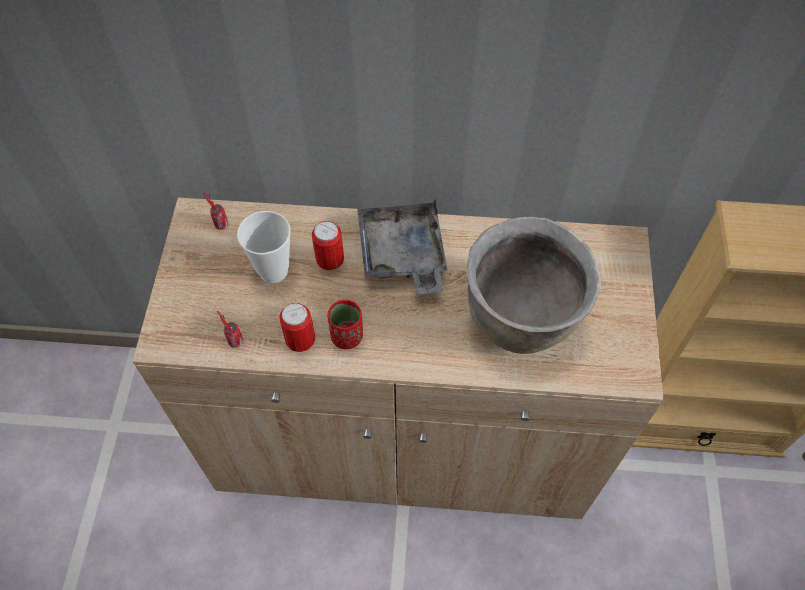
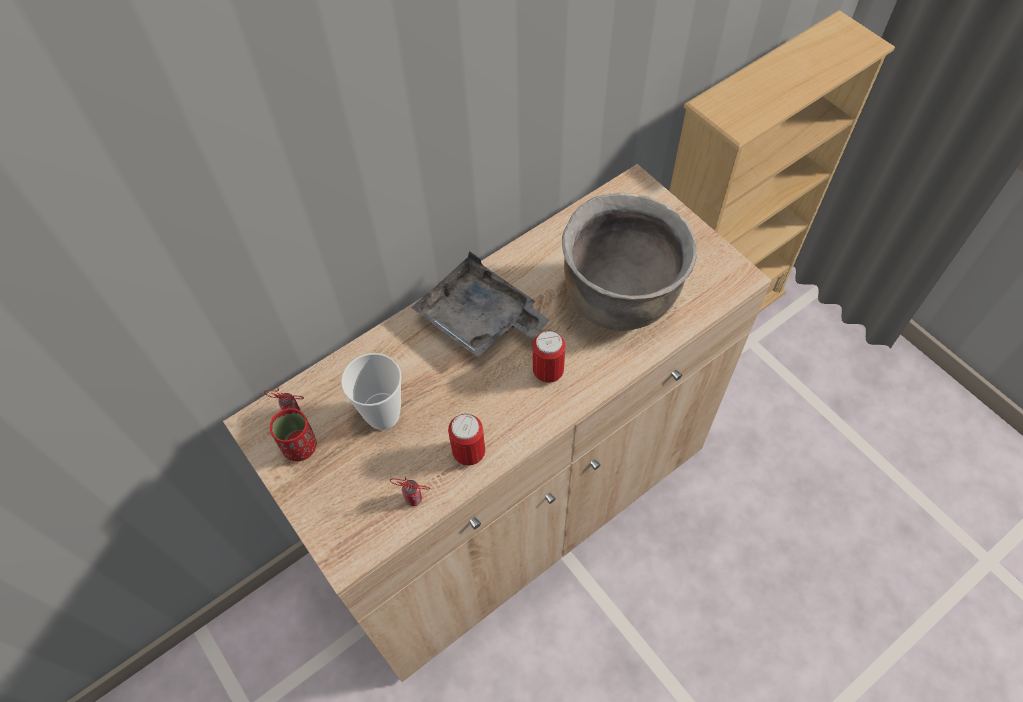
camera: 40 degrees left, 0 degrees up
(330, 261) = (424, 369): can -> can (548, 372)
(347, 337) = (503, 418): red cup -> red cup (300, 447)

